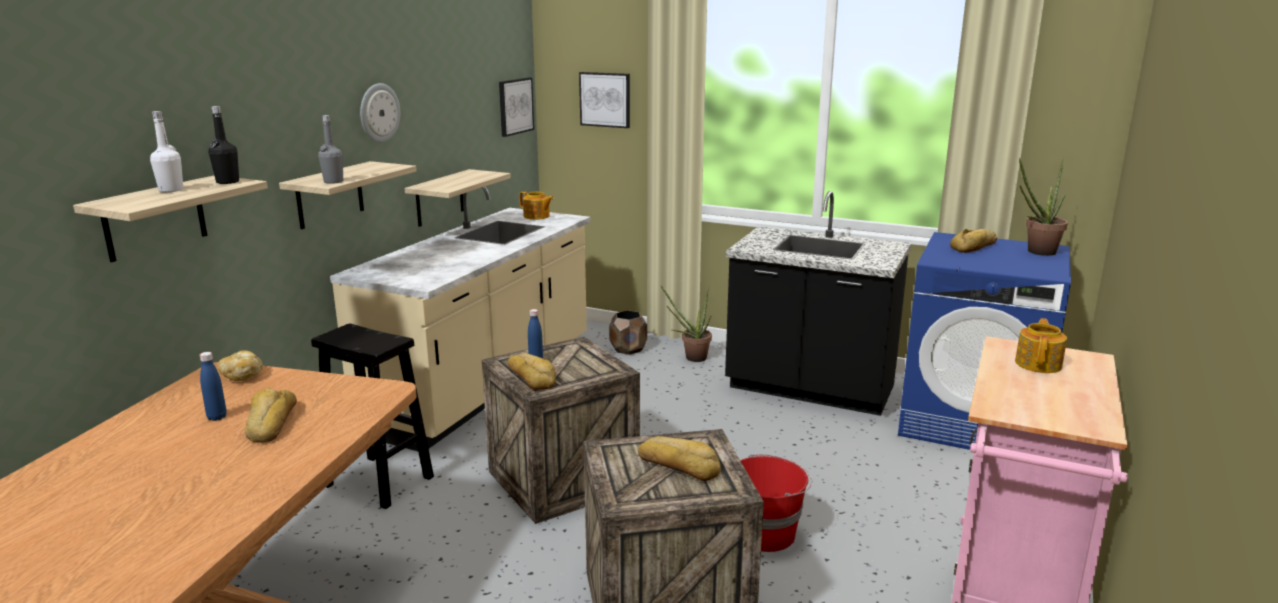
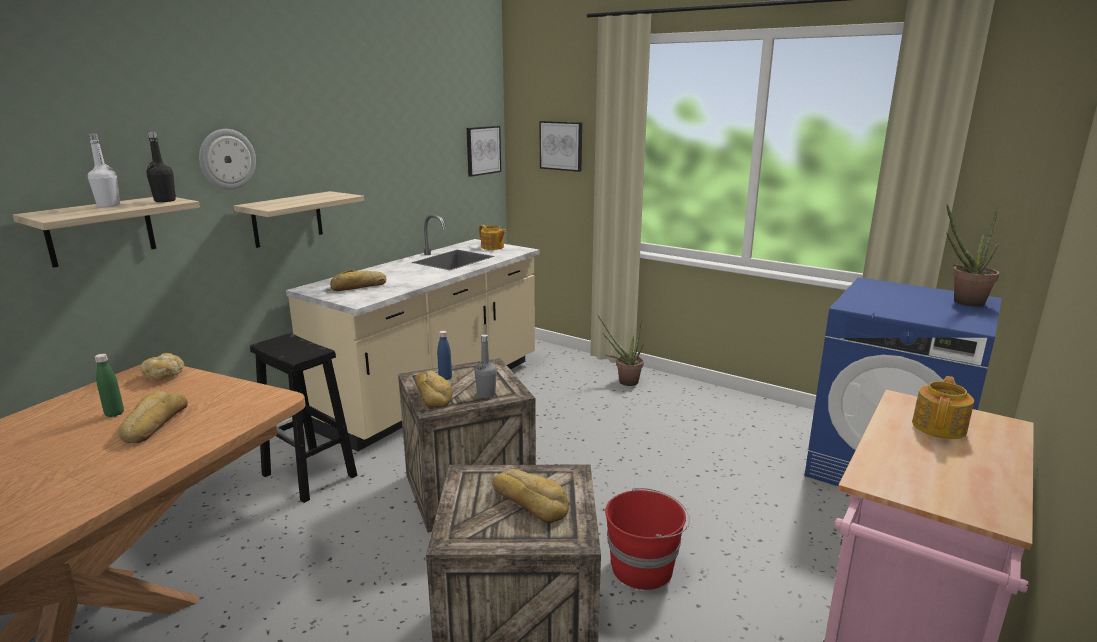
camera: 10 degrees right, 0 degrees up
(217, 417) = (114, 414): blue bottle -> green bottle
(333, 182) = (278, 206): grey bottle -> grey bottle (486, 394)
(379, 112) = (340, 148): wall clock -> wall clock (227, 159)
(440, 198) = (402, 227): shelf -> none
(628, 349) = (570, 369): brown planter -> none
(809, 389) = (727, 421): black counter -> none
(975, 247) = (897, 294): bread -> bread (359, 286)

